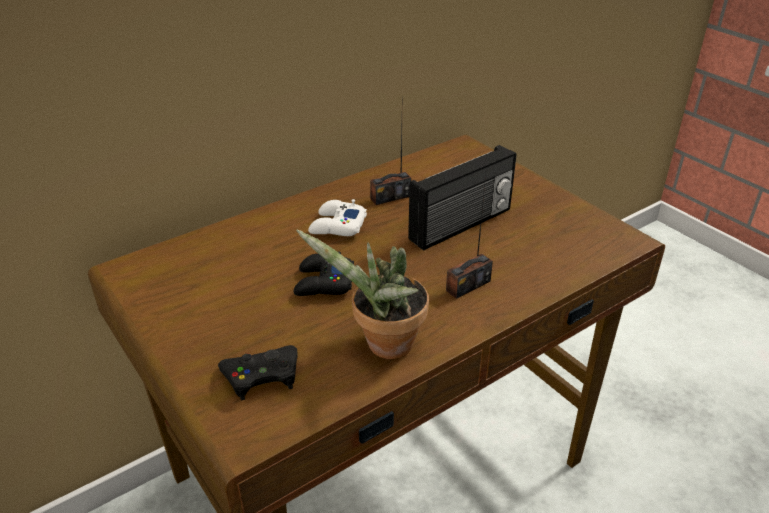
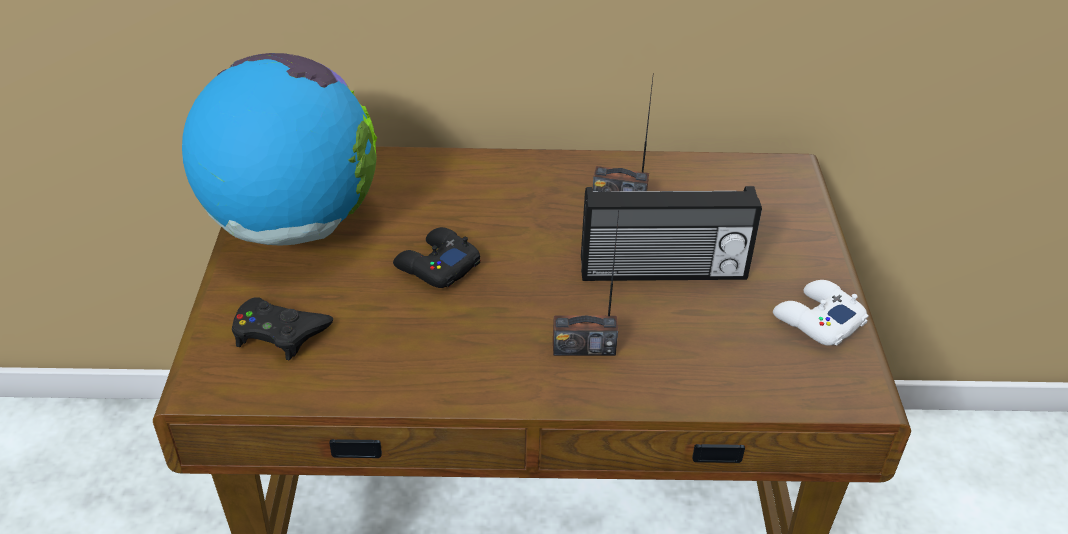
camera: 35 degrees right, 5 degrees up
(188, 304) = (293, 225): none -> globe
(337, 226) = (521, 207): white game controller -> white game controller (817, 320)
(383, 346) = (419, 366): potted plant -> none

